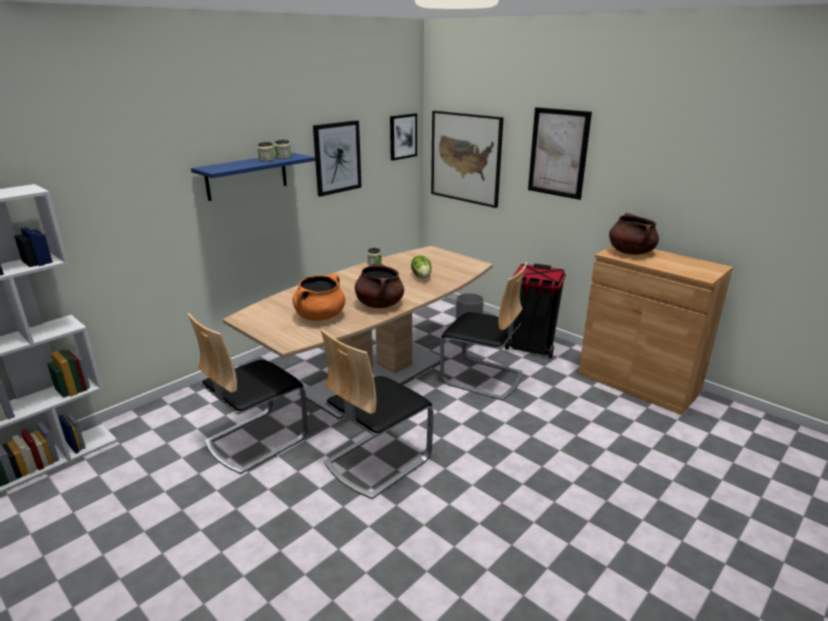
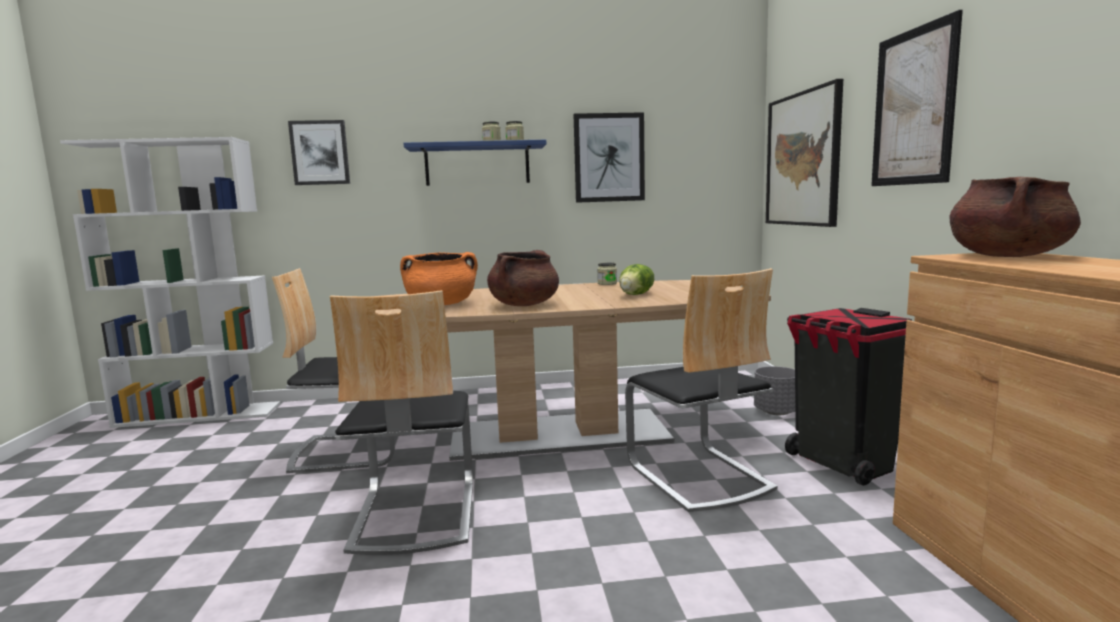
camera: 40 degrees right, 15 degrees down
(377, 460) = (414, 514): chair -> chair turned 90 degrees counterclockwise
(403, 136) = (724, 141): picture -> picture (320, 153)

